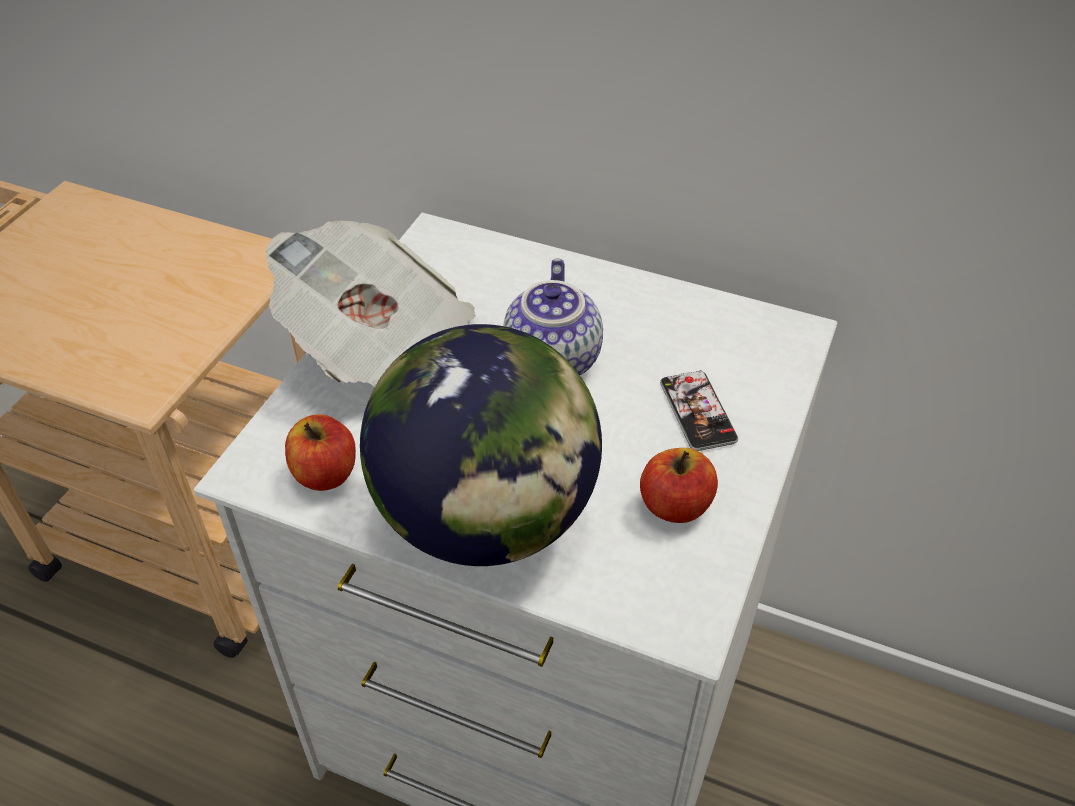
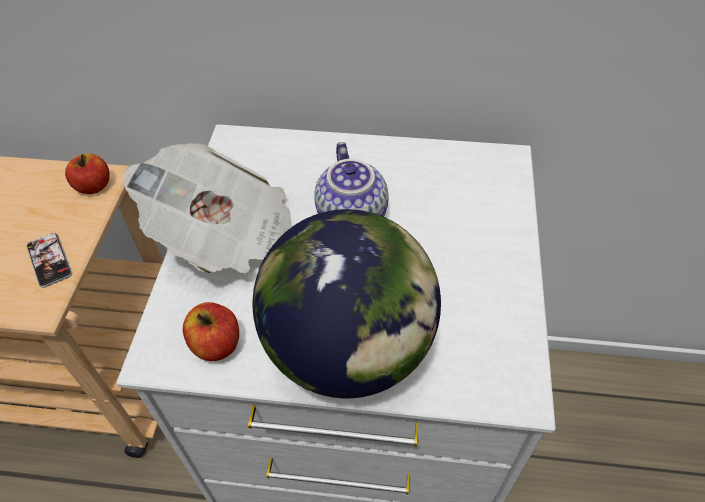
camera: 15 degrees left, 5 degrees up
(675, 506) = (477, 305): apple -> apple (94, 186)
(697, 411) = (465, 231): phone -> phone (49, 260)

